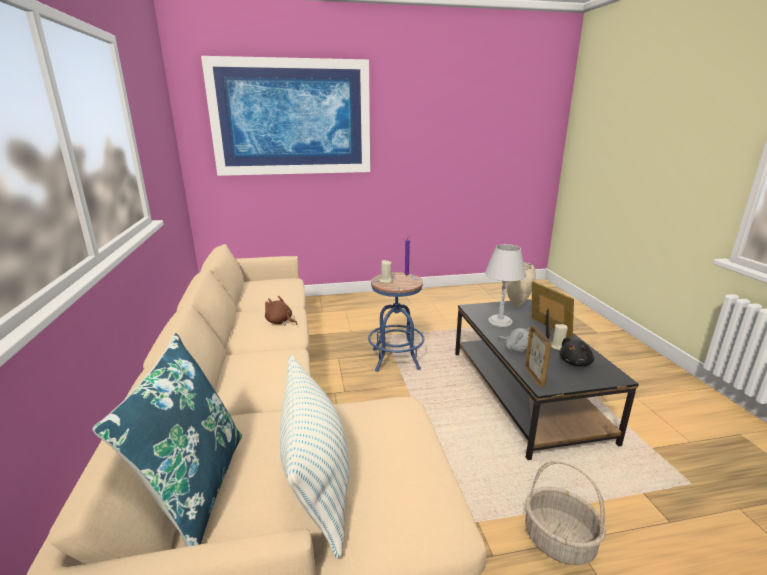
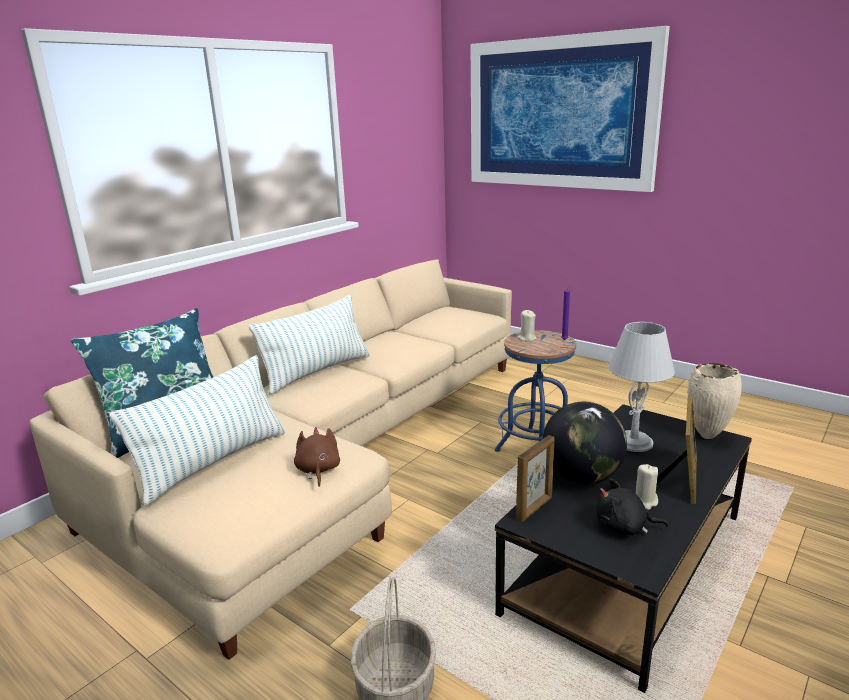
camera: 50 degrees right, 0 degrees up
(244, 364) = (317, 372): none -> pillow
(280, 322) = (400, 350): brown plush toy -> brown plush toy (318, 470)
(517, 349) = (581, 477): grey plush toy -> globe

